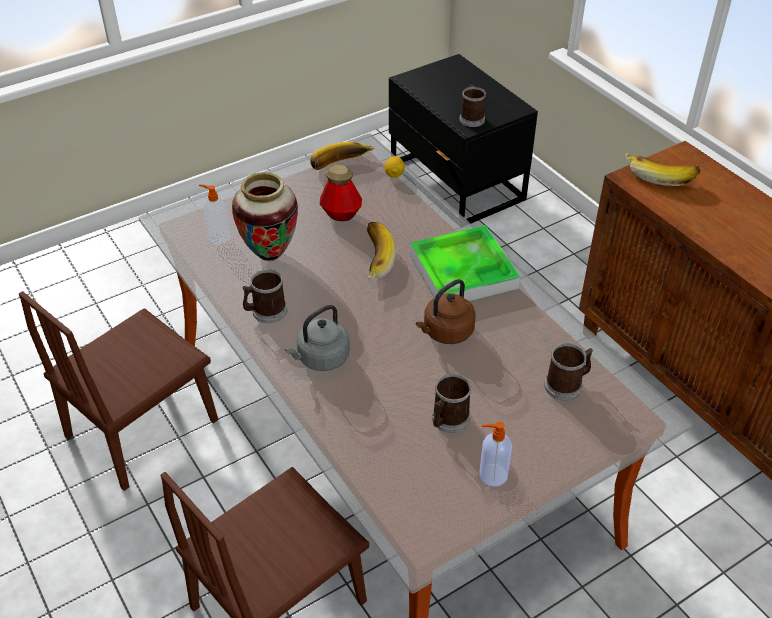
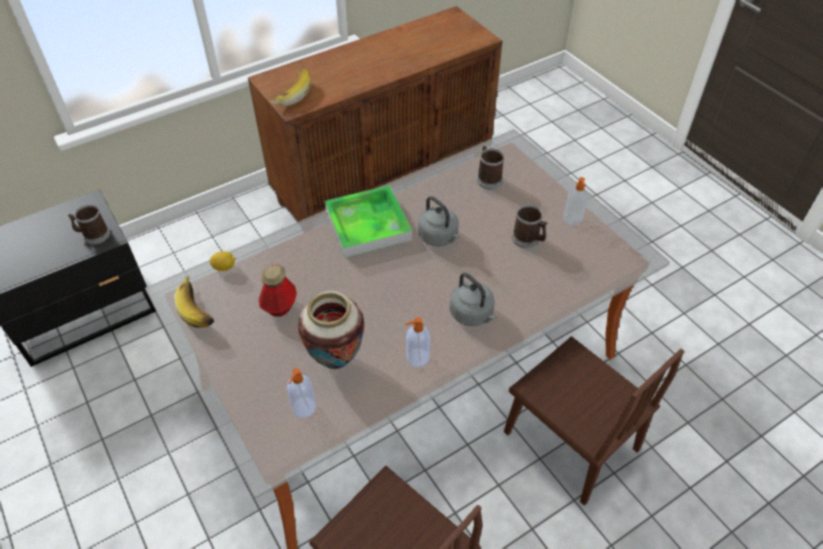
camera: 90 degrees left, 5 degrees up
(265, 312) = (417, 358): mug -> soap dispenser
(372, 260) = (349, 282): banana -> none
(446, 333) = (439, 237): brown kettle -> grey kettle

